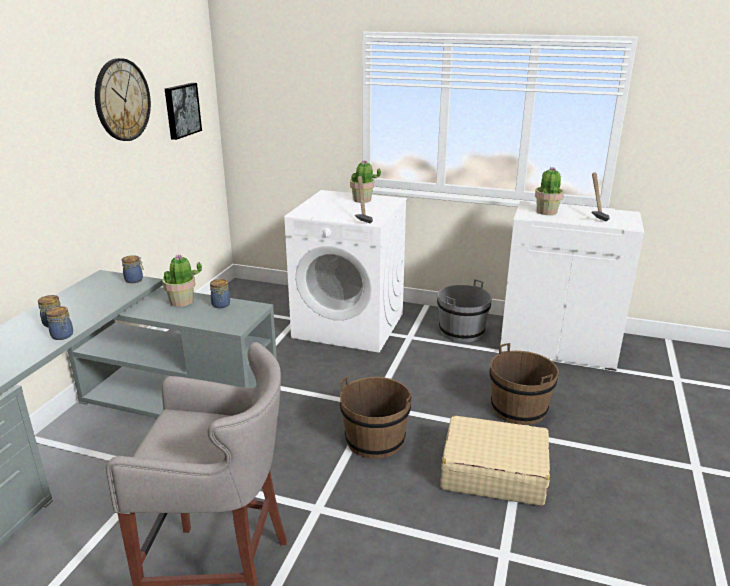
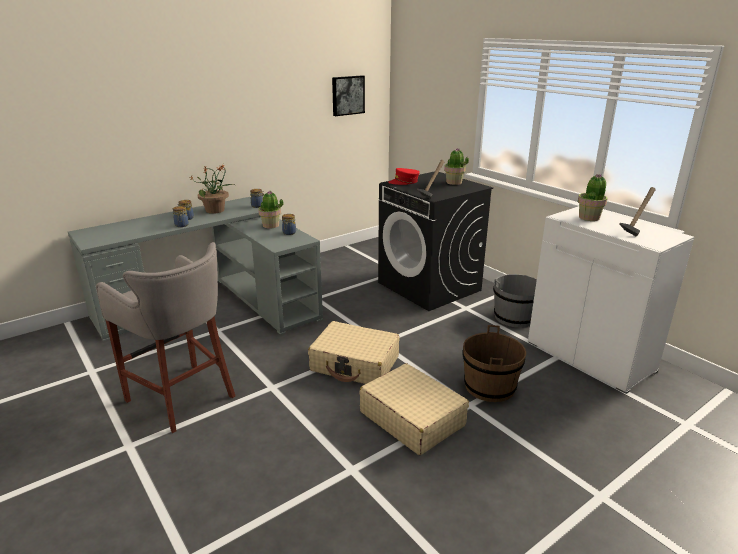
camera: 35 degrees right, 0 degrees up
(81, 301) = (215, 210): none -> potted plant
(122, 100) = (289, 82): wall clock -> none
(310, 209) = (404, 182): none -> red cap
(350, 325) = (429, 286): white washing machine -> black washing machine
(375, 440) = (355, 364): brown bucket -> beige suitcase

